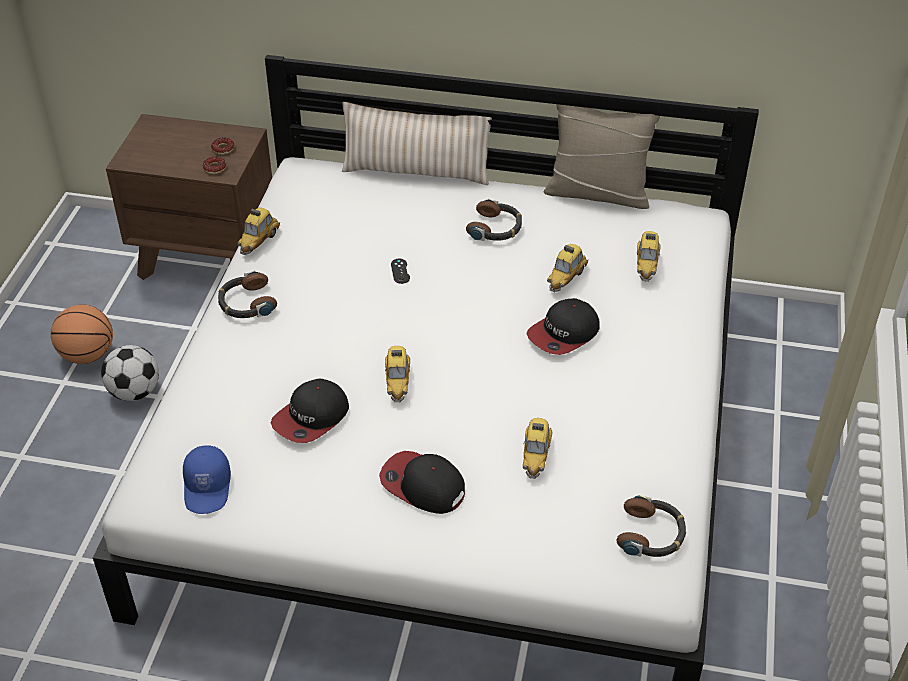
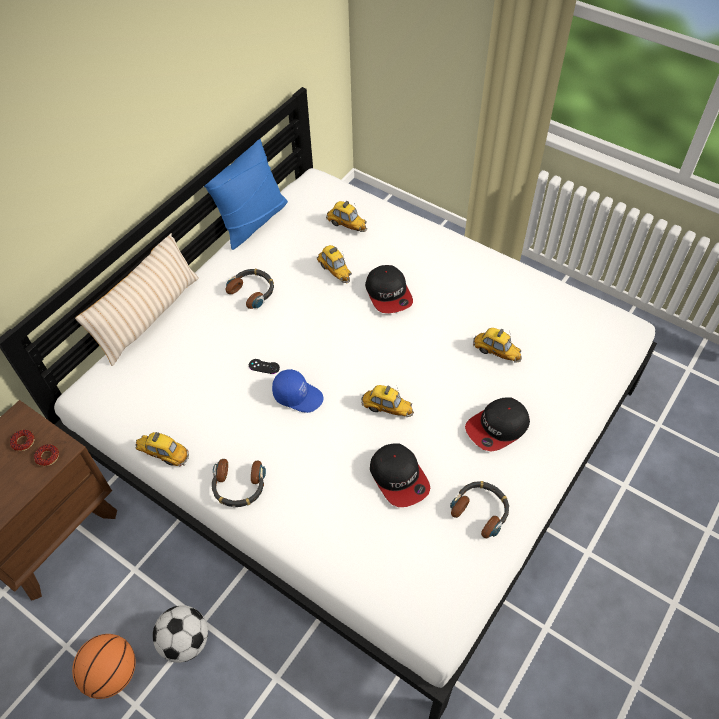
camera: 65 degrees left, 10 degrees up
(208, 488) = (444, 575): blue cap -> blue cap (298, 395)
(259, 241) = (163, 454): toy car -> toy car turned 150 degrees clockwise
(597, 193) = (252, 221): beige pillow -> blue pillow
(651, 534) = (587, 318): headphones -> headphones (481, 510)

